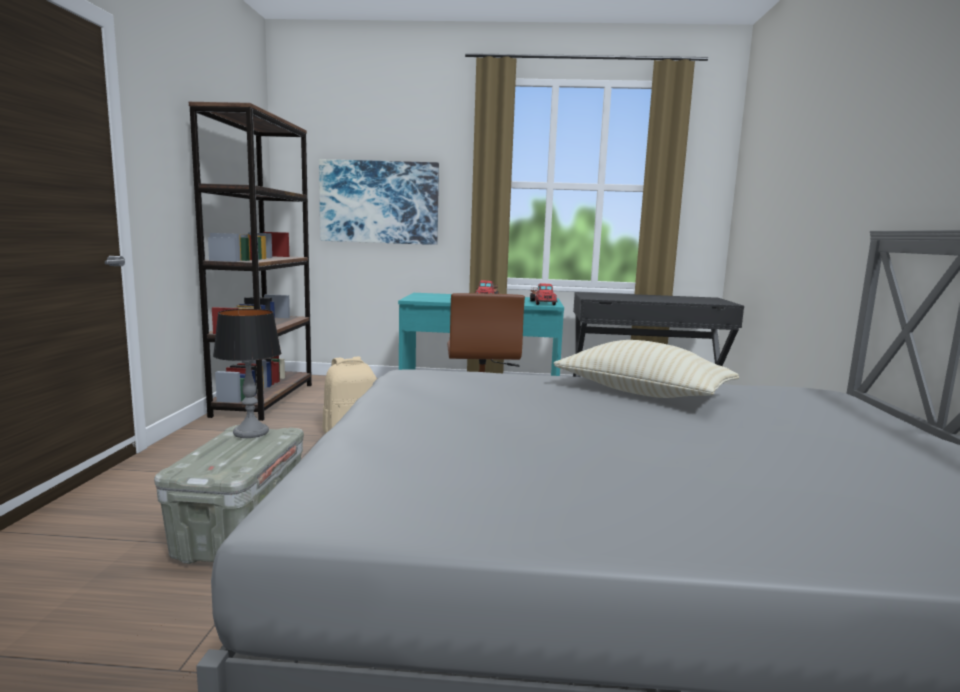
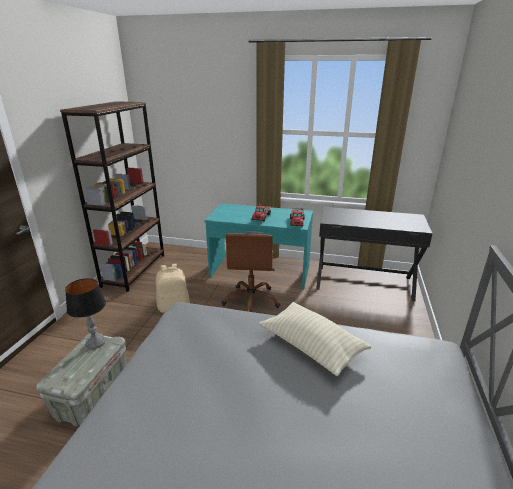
camera: 10 degrees right, 15 degrees up
(379, 202) = (198, 142): picture -> none

